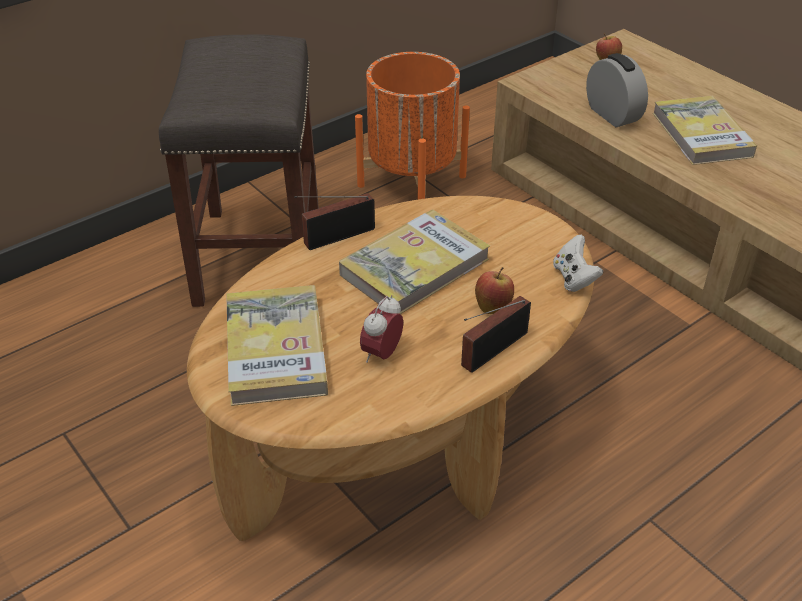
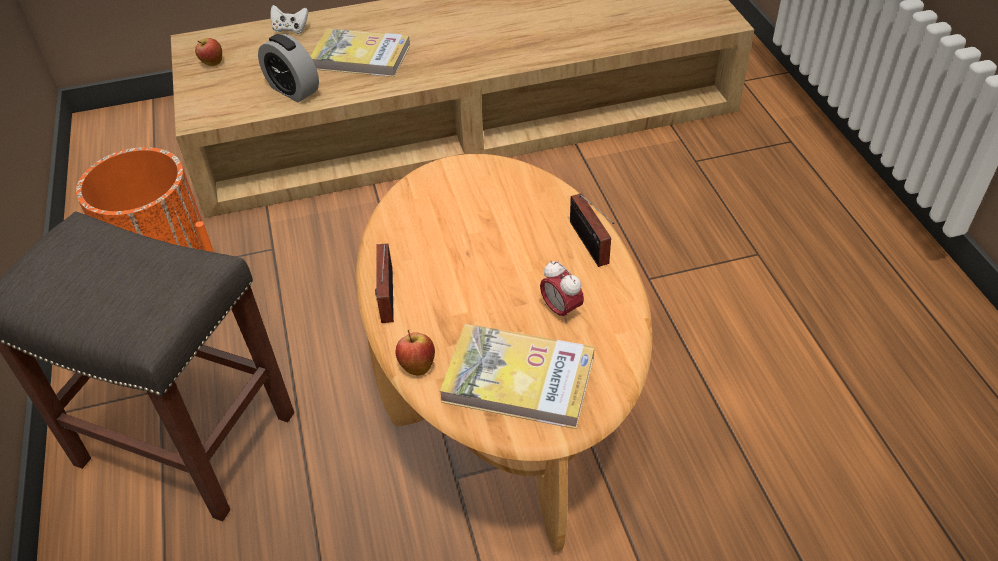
camera: 65 degrees left, 5 degrees up
(414, 267) = (462, 258): book -> none
(493, 307) = (539, 227): apple -> apple (417, 365)
(574, 278) = (531, 173): white game controller -> white game controller (290, 29)
(612, 115) = (293, 90): alarm clock -> alarm clock turned 135 degrees counterclockwise

